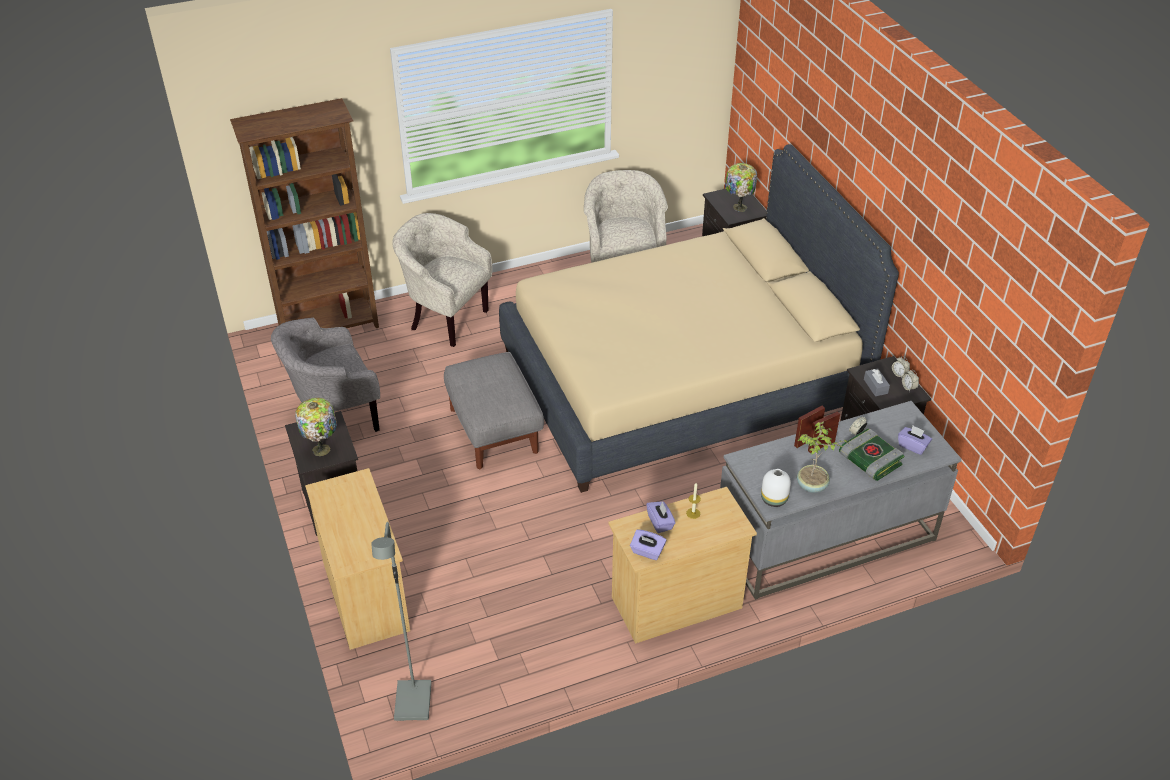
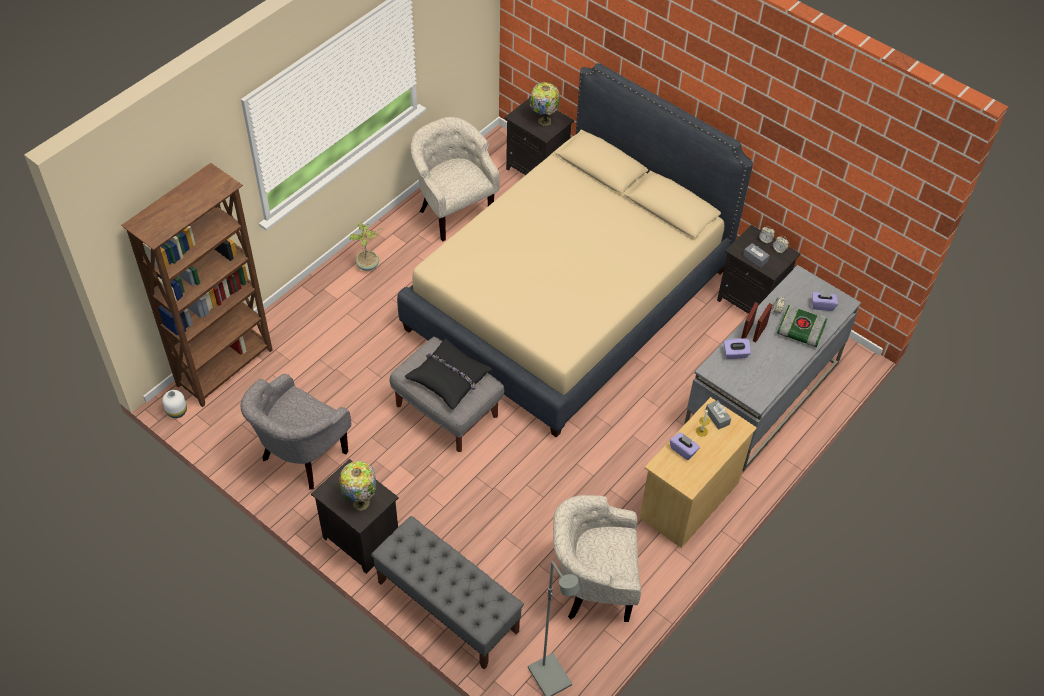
camera: 30 degrees left, 10 degrees up
(365, 595) = (447, 606): beige dresser -> grey bench
(445, 319) = (327, 317): beige armchair -> beige armchair (592, 588)
(493, 387) = (449, 378): none -> black pillow
(647, 552) = (690, 479): purple tissue box -> purple tissue box (735, 354)
(719, 507) = (717, 417): none -> grey tissue box
(774, 499) = (755, 394): white vase -> white vase (177, 411)
(812, 486) = (775, 371): potted plant -> potted plant (368, 266)

